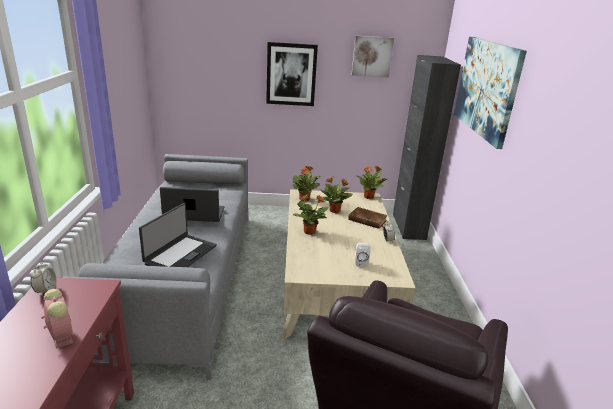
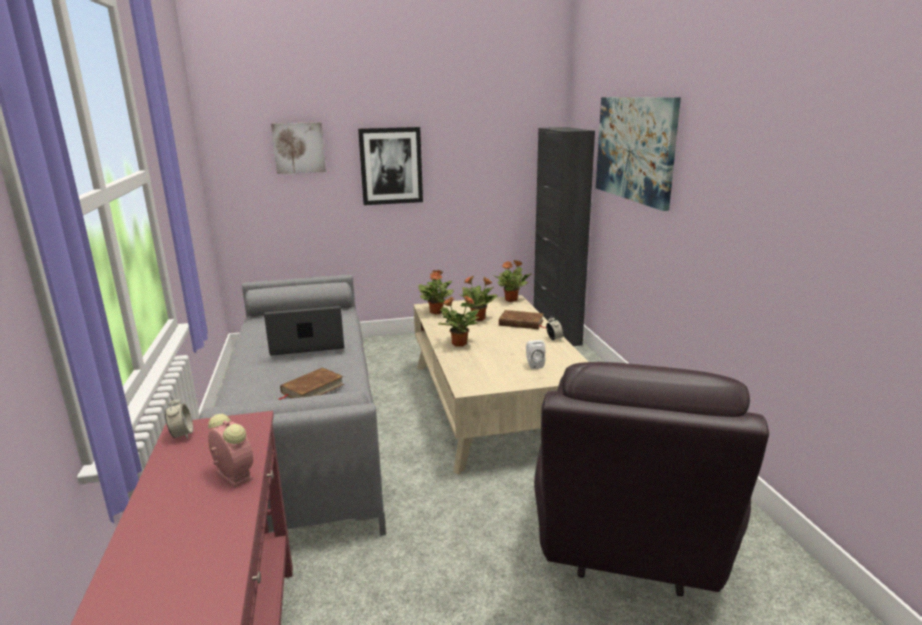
camera: 10 degrees left, 5 degrees down
(180, 254) = (312, 389): laptop -> brown book
(372, 56) = (485, 135): picture -> picture (299, 148)

